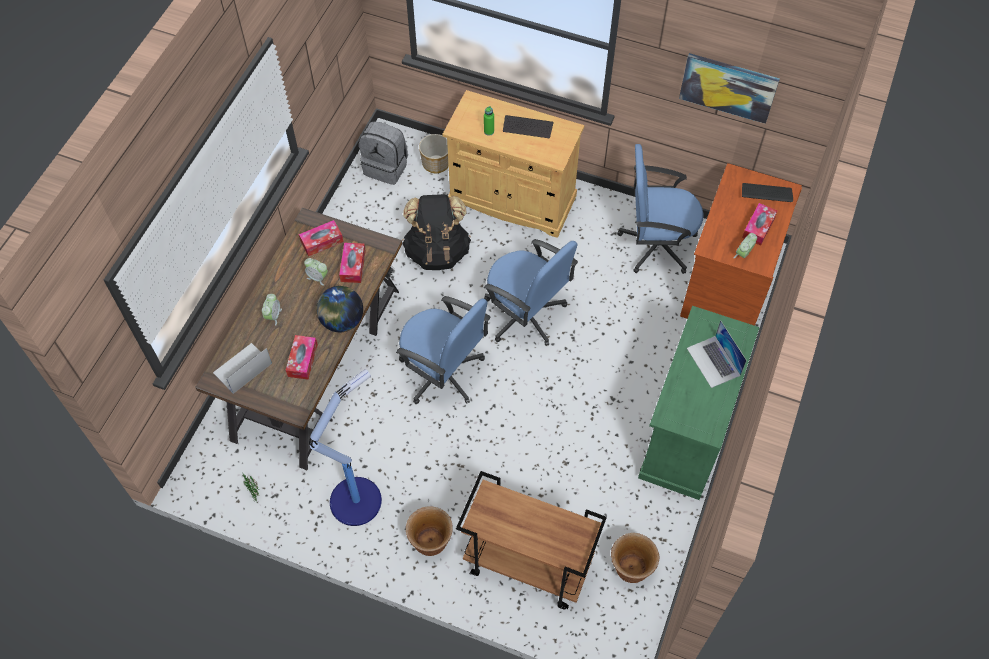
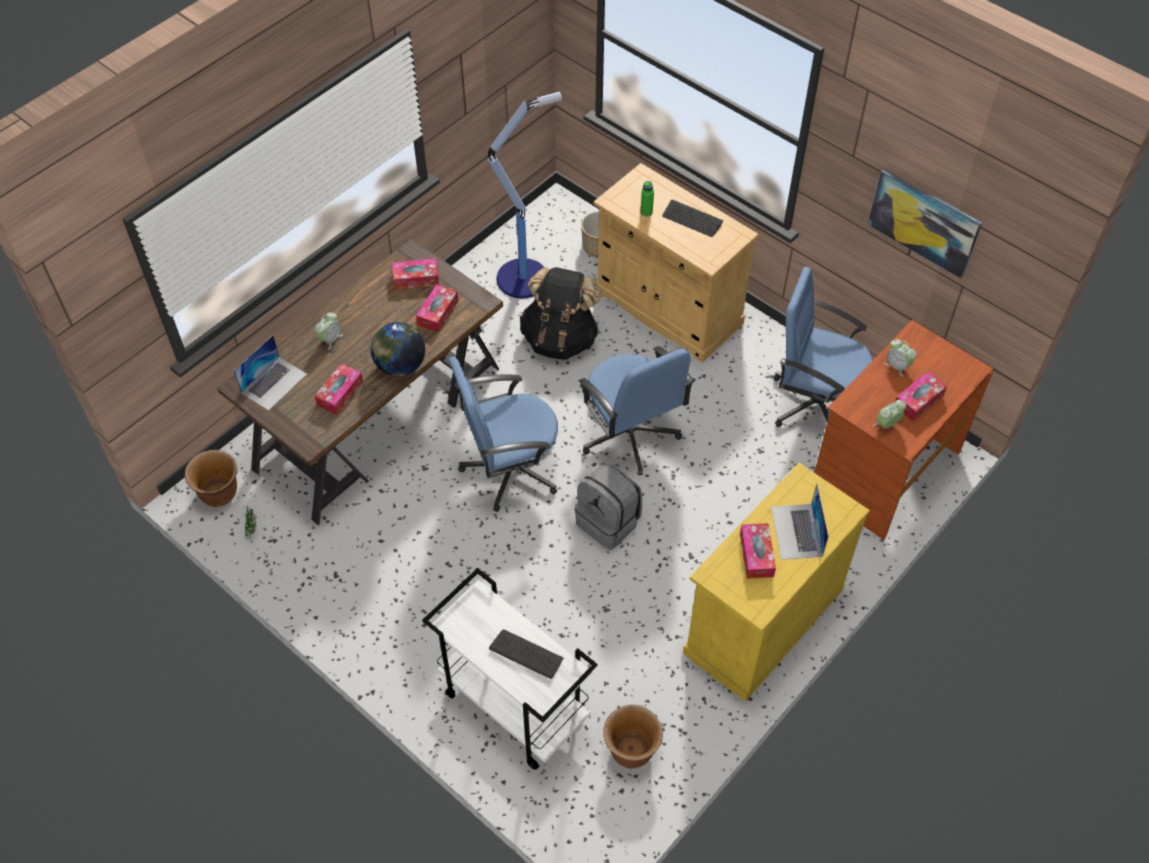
camera: 20 degrees right, 5 degrees down
(242, 368) = (274, 383): laptop -> laptop turned 150 degrees clockwise
(318, 277) = (395, 314): alarm clock -> alarm clock (897, 366)
(357, 499) = (358, 573): floor lamp -> floor lamp (524, 277)
(386, 167) = (543, 236): grey backpack -> grey backpack (609, 522)
(430, 541) = (417, 644): brown planter -> brown planter (219, 494)
(443, 373) = (509, 469): blue office chair -> blue office chair turned 105 degrees clockwise
(526, 564) = (513, 706): brown cart -> white cart
(687, 432) = (763, 620): green cabinet -> yellow cabinet
(692, 390) = (756, 555): none -> tissue box
(766, 193) = (945, 365): keyboard -> keyboard (526, 654)

